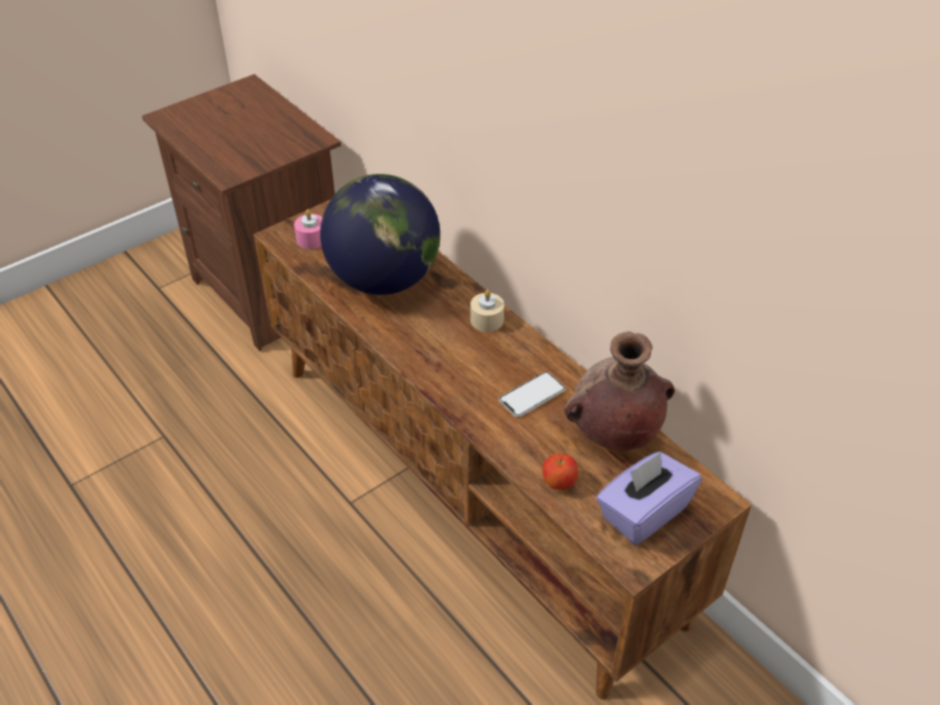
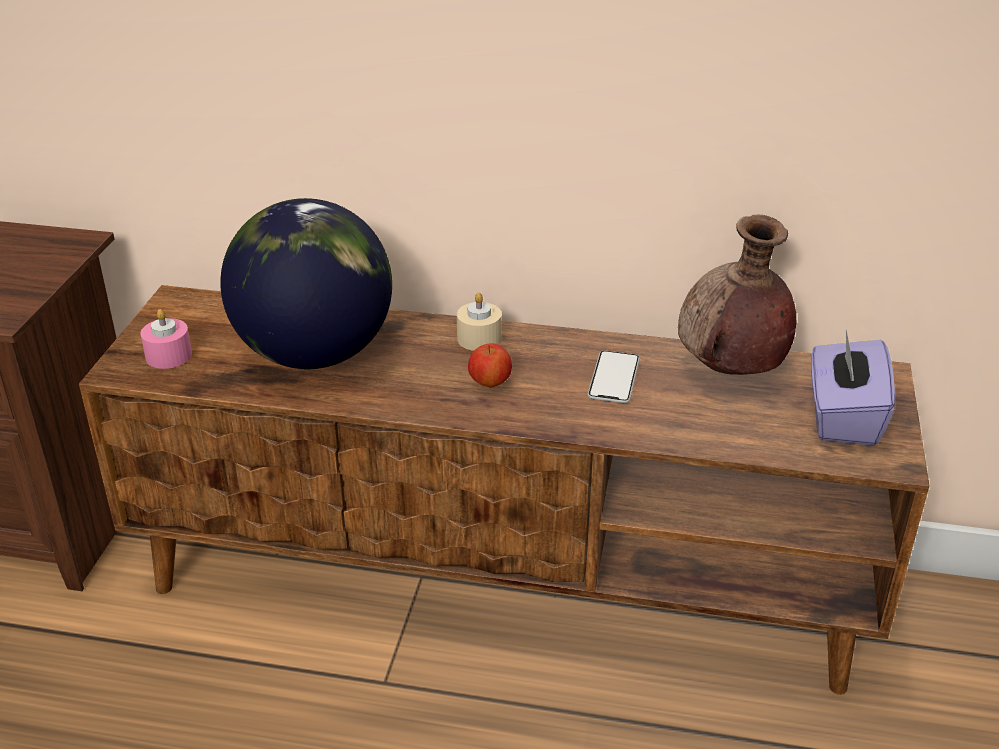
camera: 40 degrees left, 10 degrees down
(558, 483) = (741, 435): apple -> apple (490, 383)

